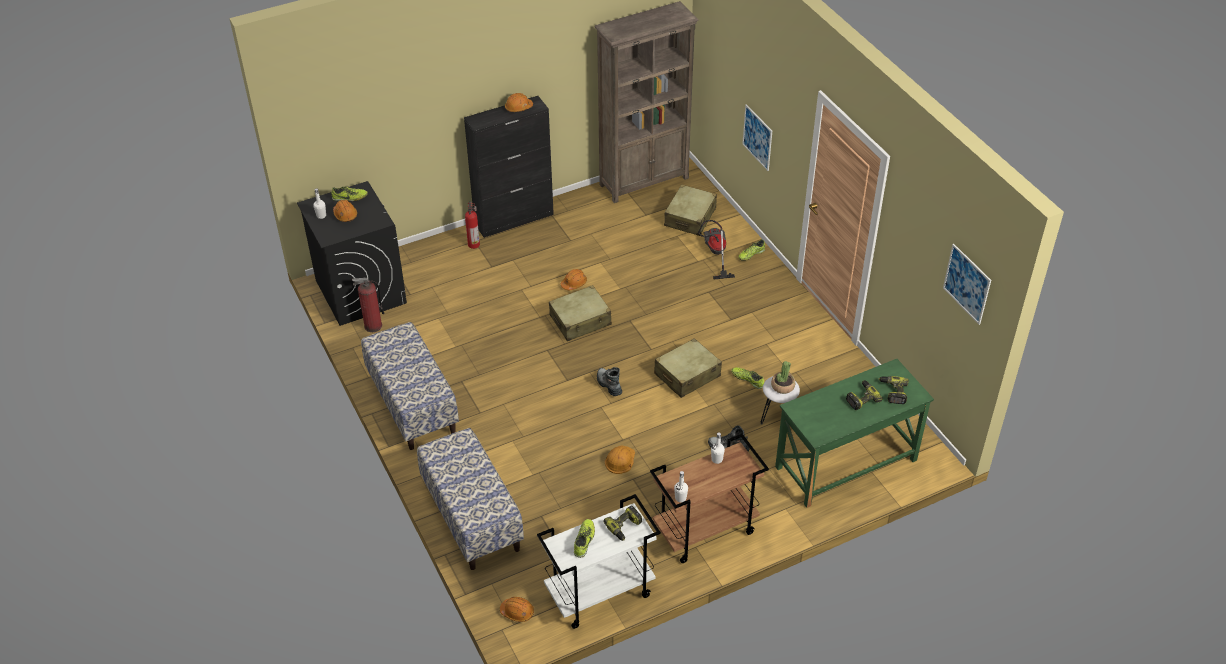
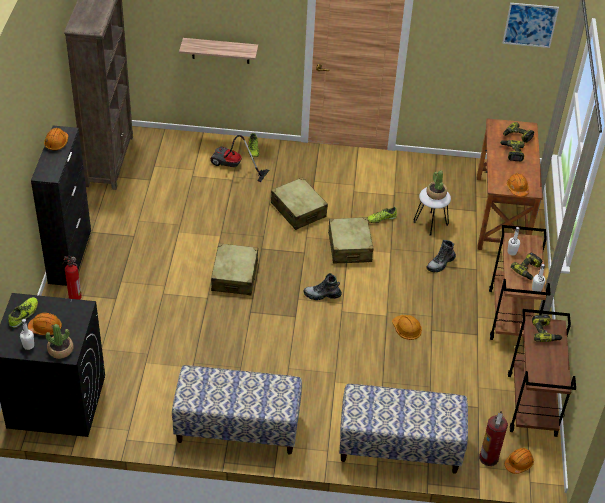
camera: 60 degrees left, 0 degrees up
(329, 233) = (60, 350): none -> potted plant
(373, 326) = (112, 412): fire extinguisher -> fire extinguisher (489, 458)
(574, 283) = (188, 259): orange hard hat -> orange hard hat (517, 189)
(584, 540) = (543, 361): shoe -> none
(599, 594) = (532, 405): white cart -> brown cart
(690, 217) = (179, 158): beige suitcase -> beige suitcase (298, 210)
(702, 481) = (528, 270): none -> power drill
(757, 137) = (220, 50): picture -> shelf
(846, 464) = (501, 214): green desk -> brown desk

